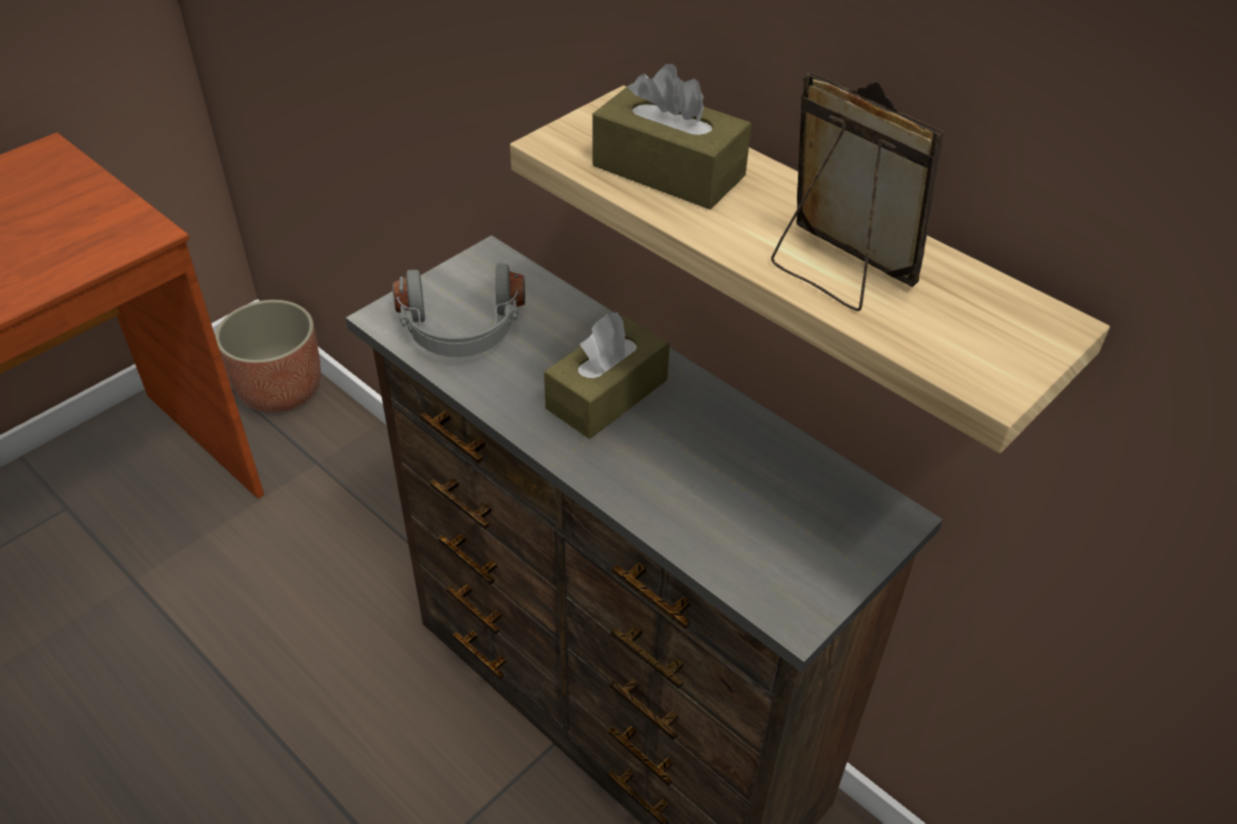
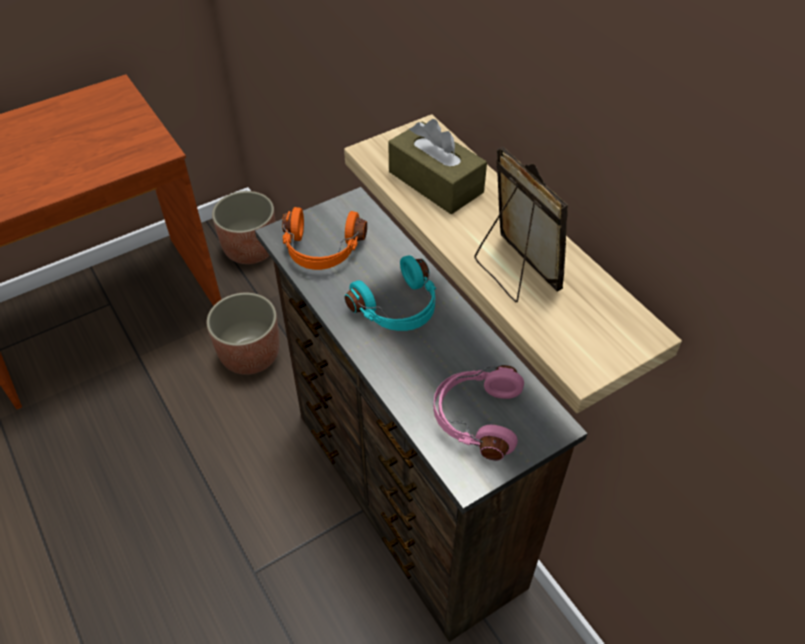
camera: 15 degrees right, 5 degrees up
(318, 545) = (250, 354): none -> planter
(462, 331) = (322, 251): grey headphones -> orange headphones
(607, 394) = (398, 309): brown tissue box -> turquoise headphones
(776, 527) = (476, 418): none -> pink headphones

